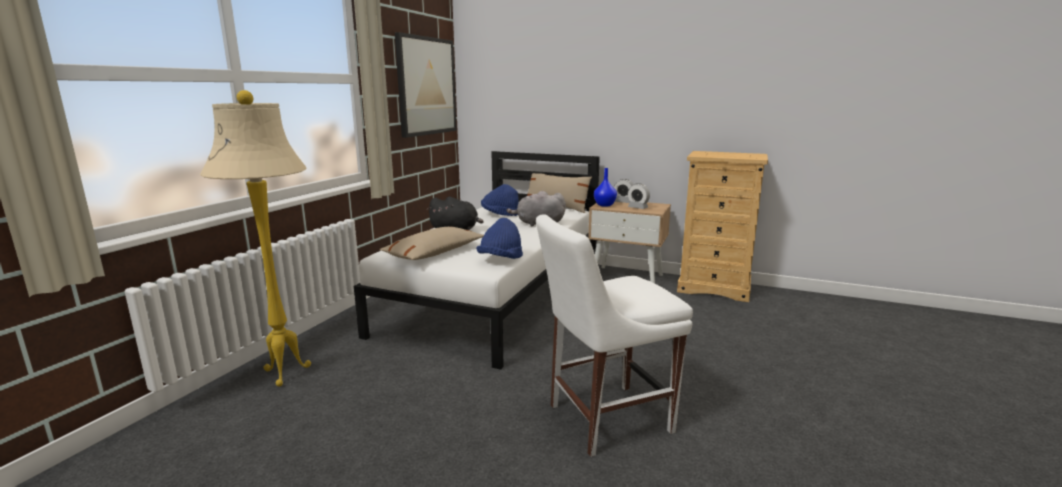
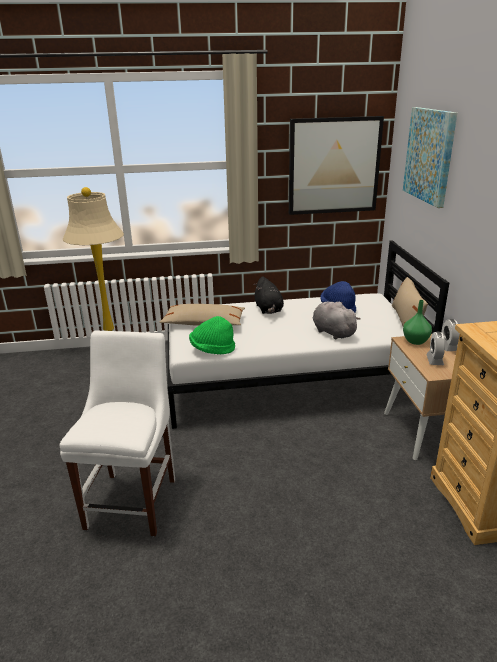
camera: 60 degrees right, 10 degrees up
(500, 260) = (212, 349): blue hat -> green hat
(530, 66) = (429, 155): none -> picture
(604, 205) = (416, 341): blue vase -> green vase
(604, 419) = (134, 499): white chair -> white chair turned 60 degrees clockwise

